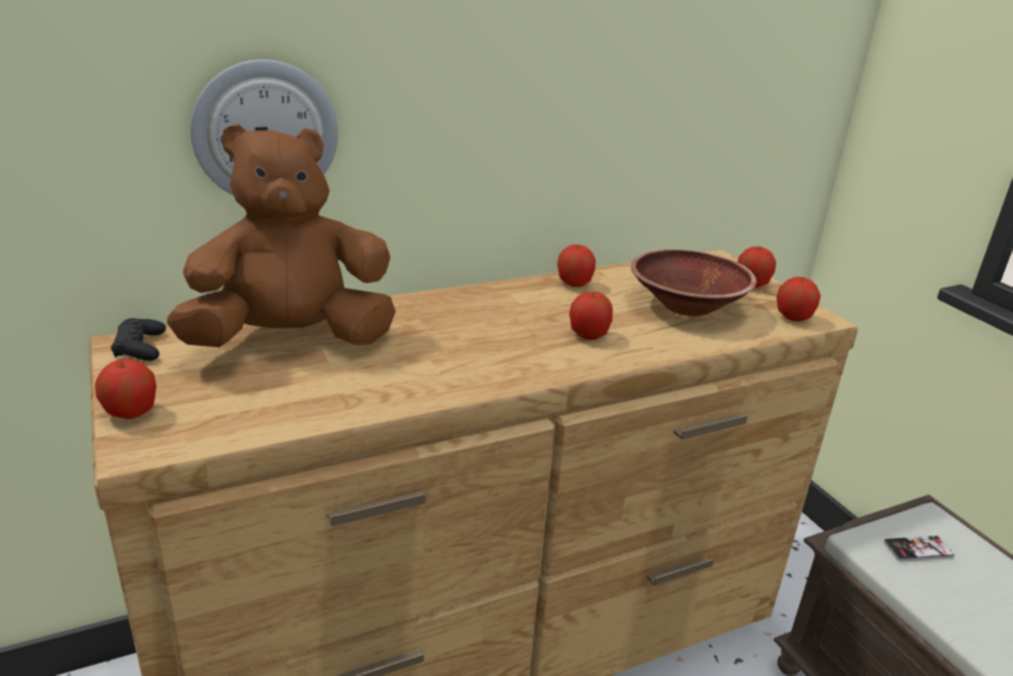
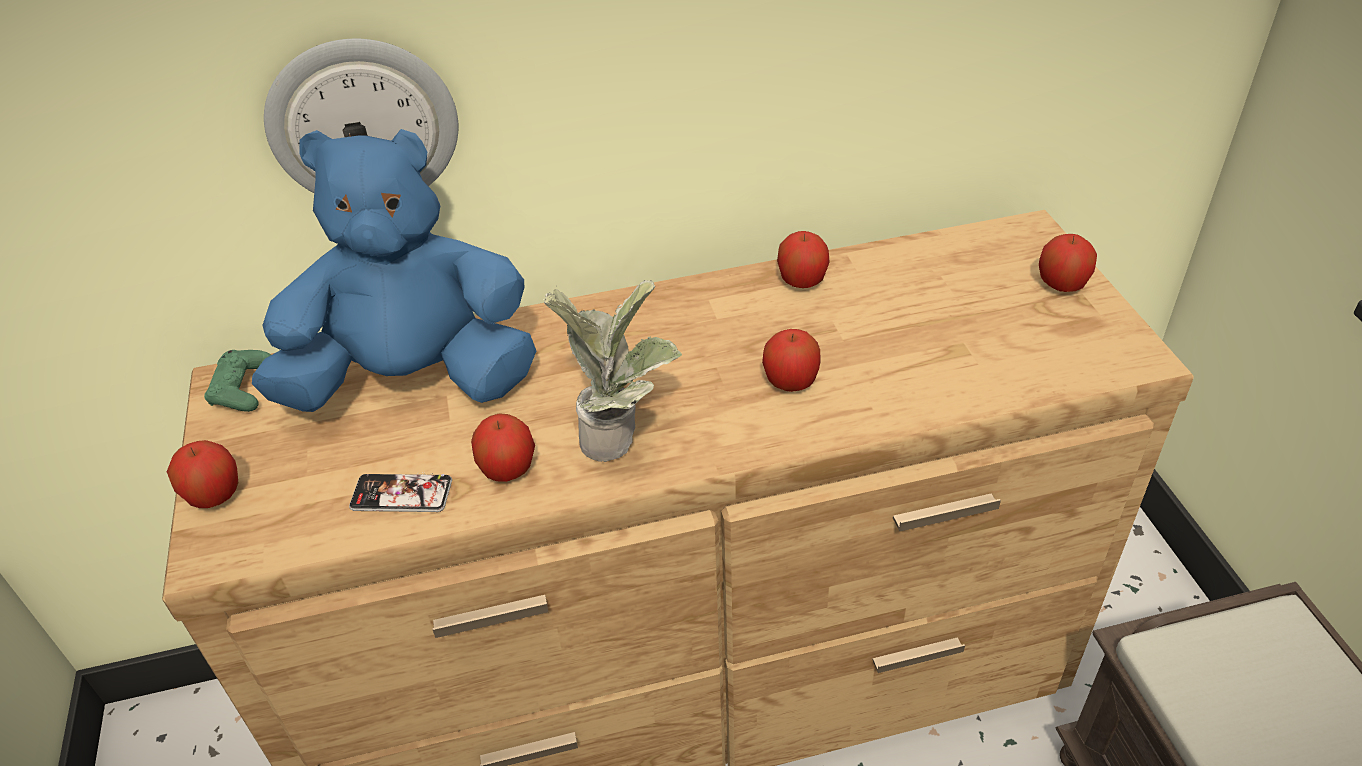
camera: 15 degrees right, 15 degrees up
(140, 347) = (242, 388): black game controller -> green game controller
(292, 340) = (415, 380): brown plush toy -> blue plush toy
(472, 367) = (621, 437): none -> potted plant
(687, 306) = (948, 328): brown bowl -> none
(793, 318) = (1098, 355): apple -> apple (508, 469)
(917, 549) = (1243, 671): phone -> phone (401, 494)

